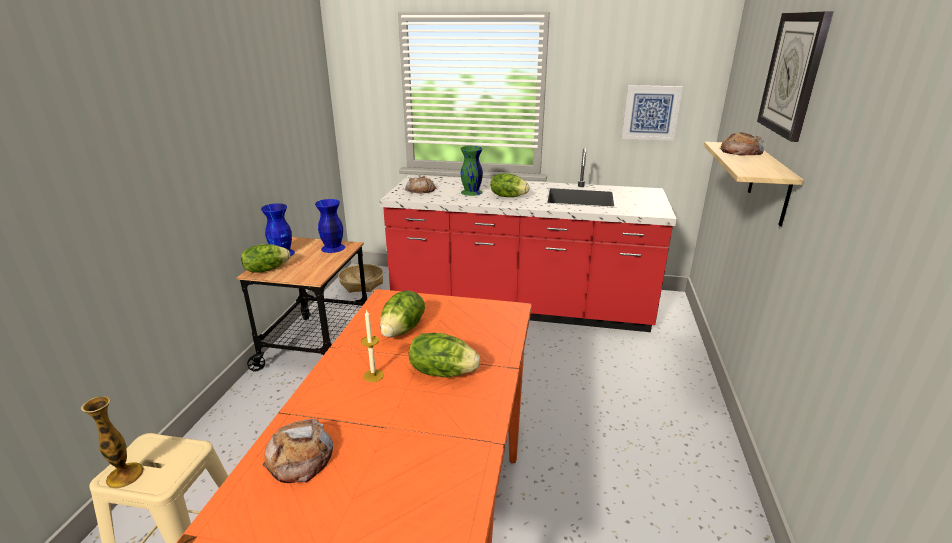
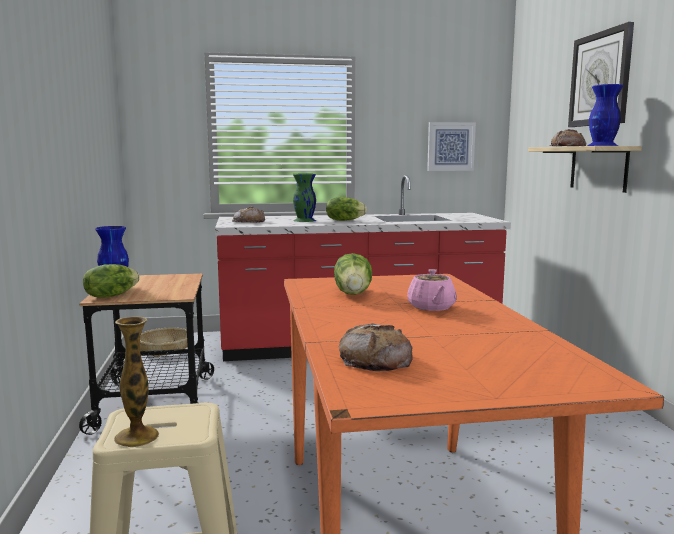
camera: 20 degrees left, 15 degrees down
(332, 248) = (172, 278): blue vase -> blue vase (602, 145)
(373, 375) = (369, 315): candle -> none
(442, 371) = (431, 307): lettuce -> pink teapot

